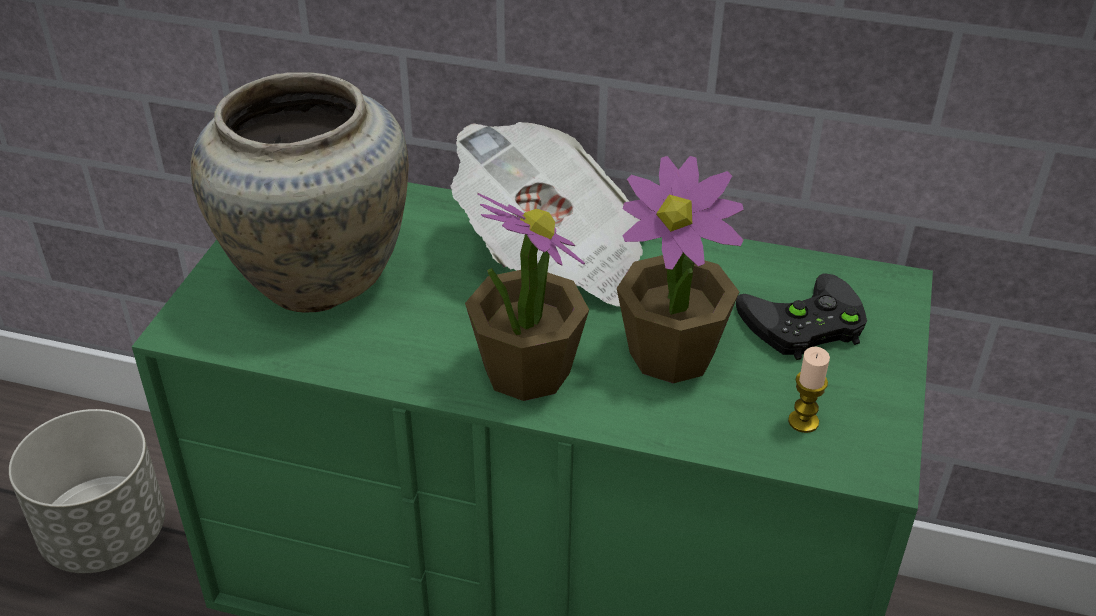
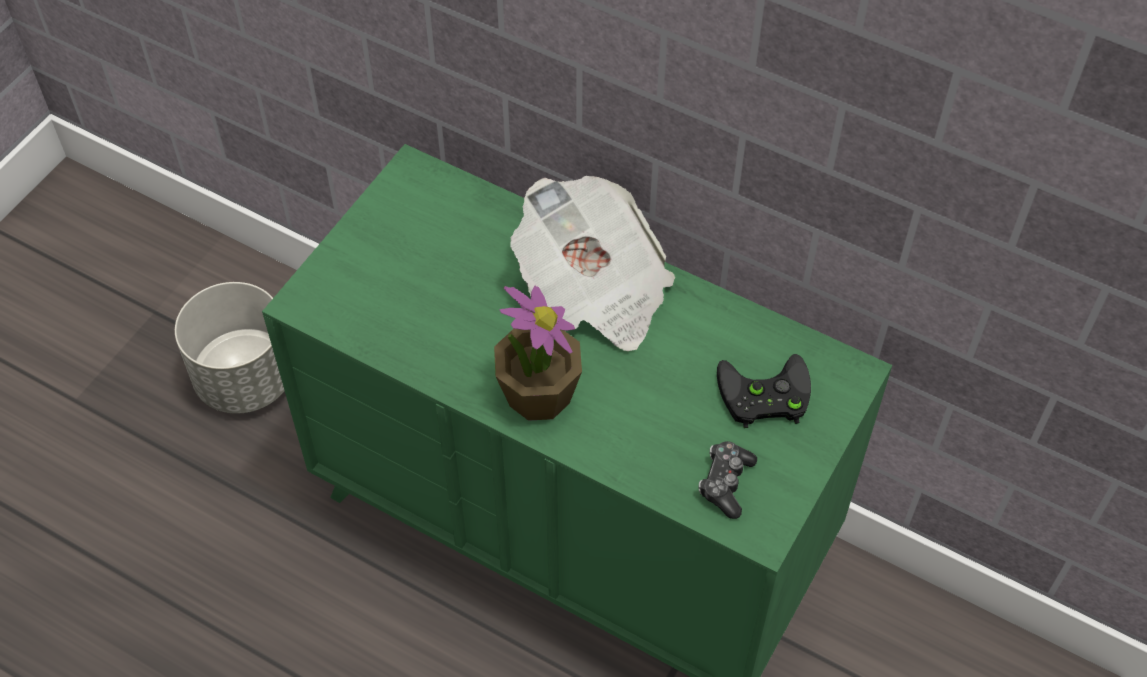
camera: 15 degrees right, 15 degrees up
(316, 272) = (408, 268): beige vase -> none
(672, 354) = (652, 402): potted plant -> none
(803, 421) = (725, 483): candle -> game controller

